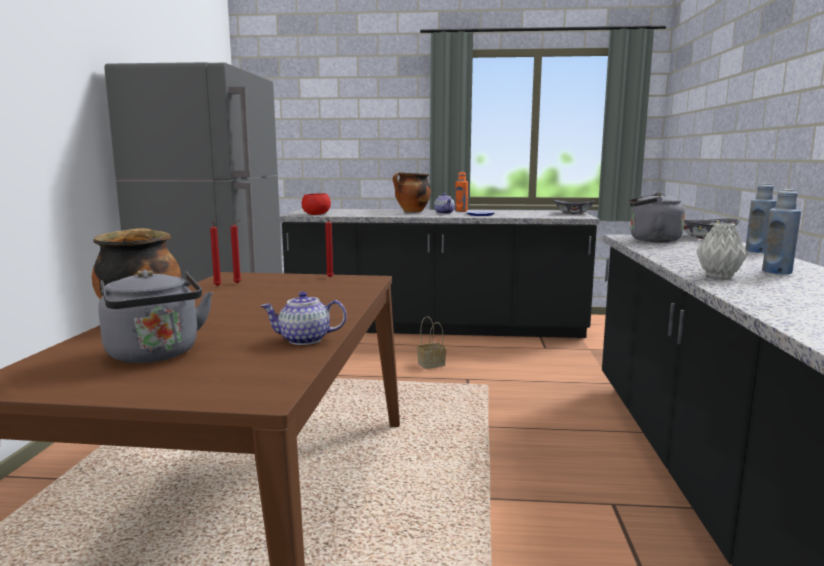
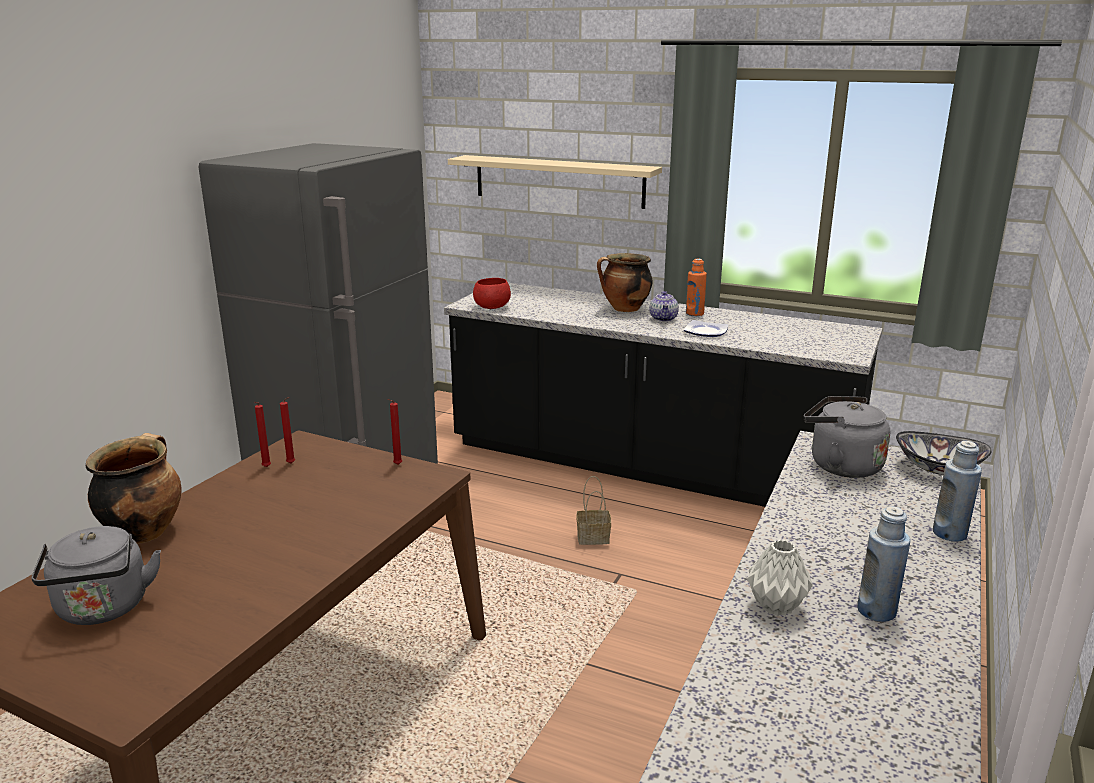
camera: 20 degrees right, 10 degrees up
(304, 340) = (249, 610): teapot -> none
(344, 134) = (558, 181): none -> beige shelf
(573, 213) = (852, 340): bowl -> none

